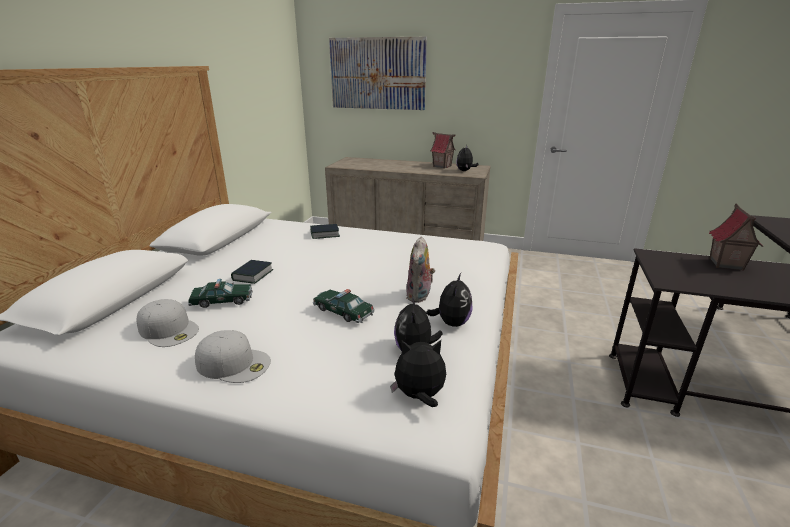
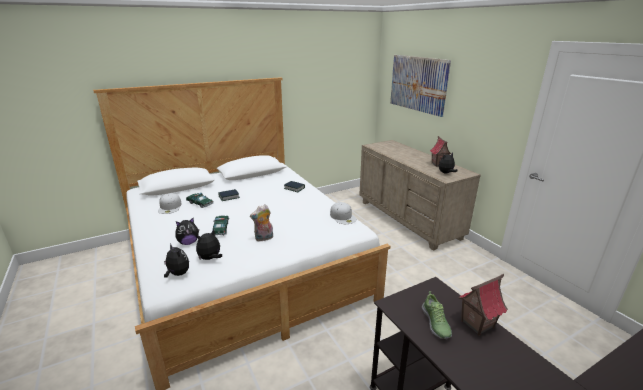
camera: 45 degrees right, 0 degrees up
(234, 363) = (161, 229): white cap -> white cap (343, 216)
(451, 323) = (248, 257): plush toy -> plush toy (188, 242)
(714, 277) = (435, 323): none -> shoe

